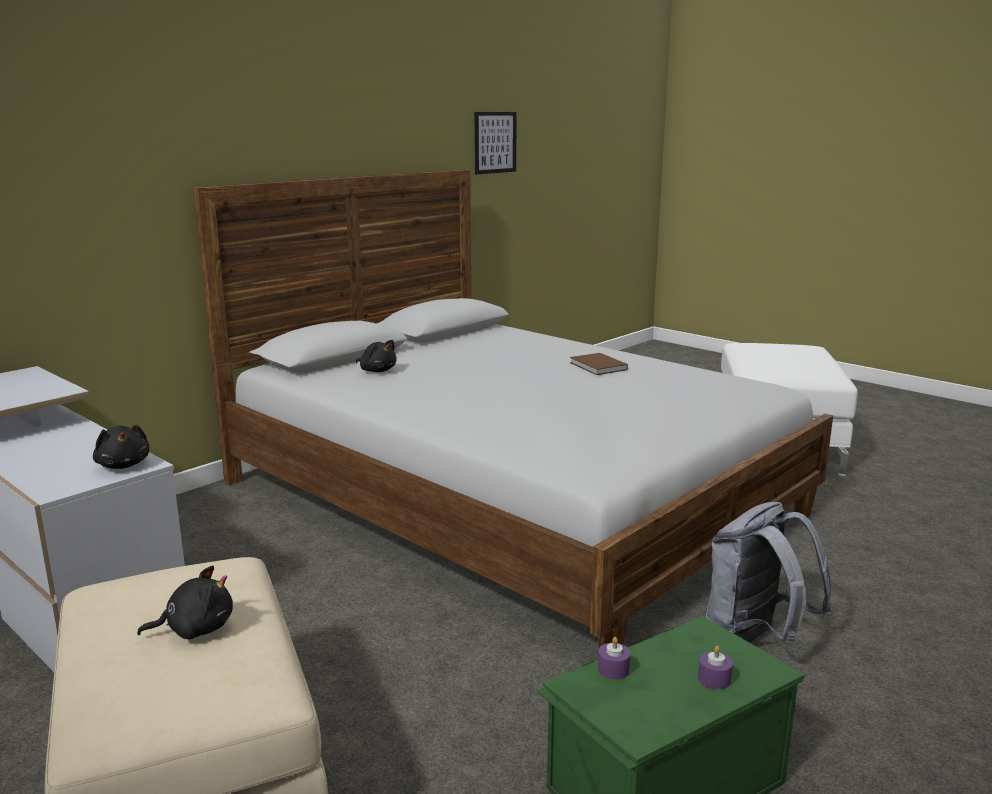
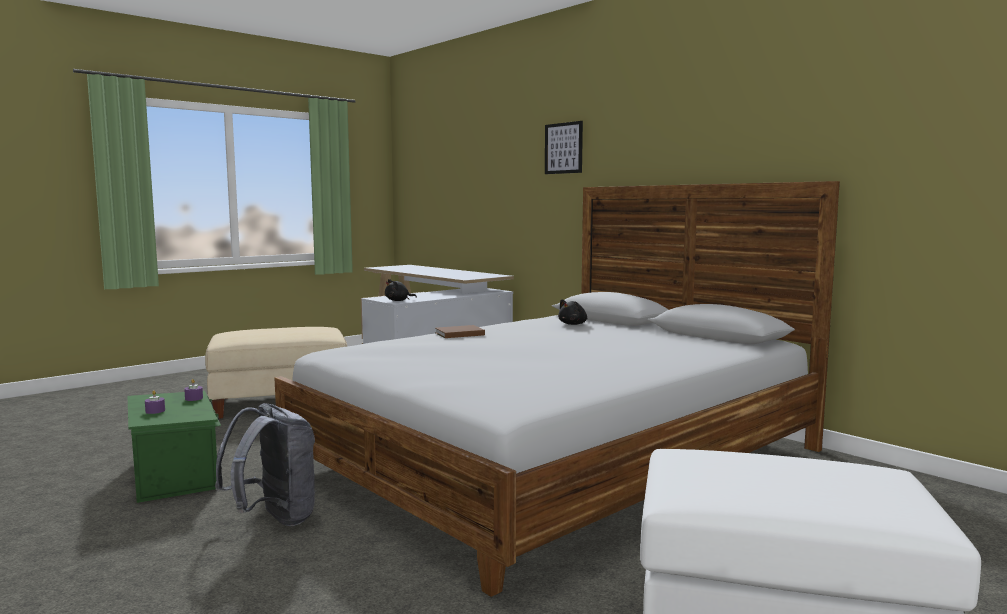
camera: 95 degrees right, 10 degrees down
(195, 629) = (273, 332): black plush toy -> none
(495, 142) = (909, 150): picture -> picture (563, 148)
(598, 367) = (590, 362): brown book -> brown book (458, 334)

